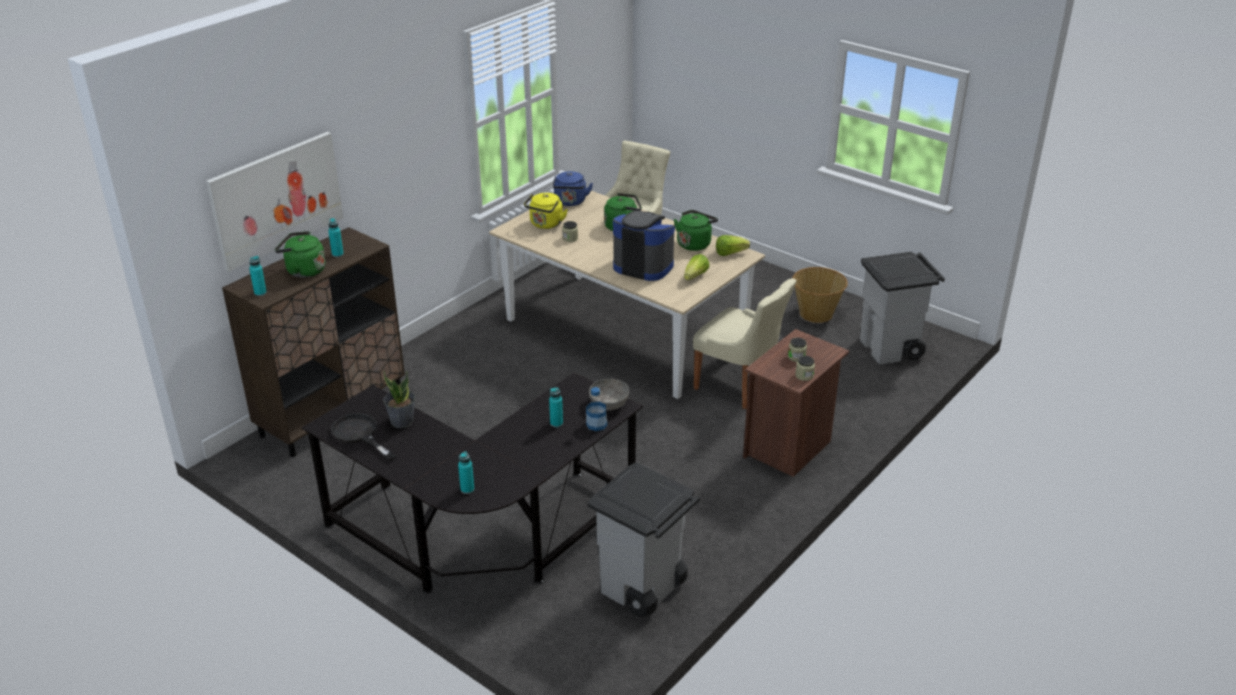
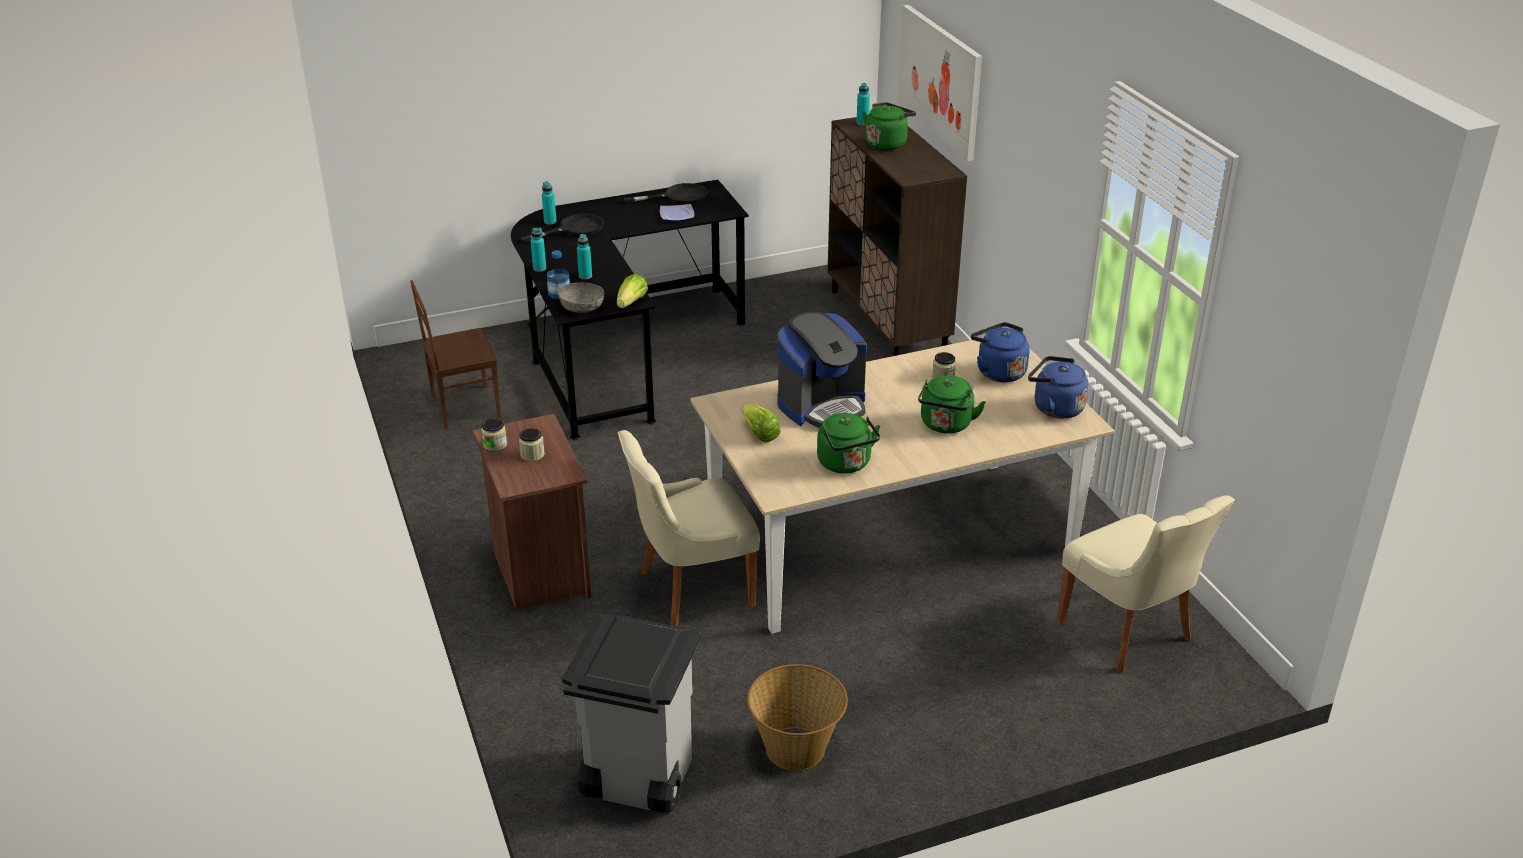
camera: 120 degrees right, 0 degrees up
(337, 254) = (906, 161): turquoise bottle -> turquoise bottle (539, 268)
(401, 421) = (676, 215): potted plant -> plate
(473, 467) = (574, 229): none -> black frying pan
(545, 224) = (998, 372): yellow kettle -> blue kettle
(642, 589) = (464, 406): grey trash can -> brown chair
(730, 253) = (793, 482): lettuce -> lettuce (631, 303)

